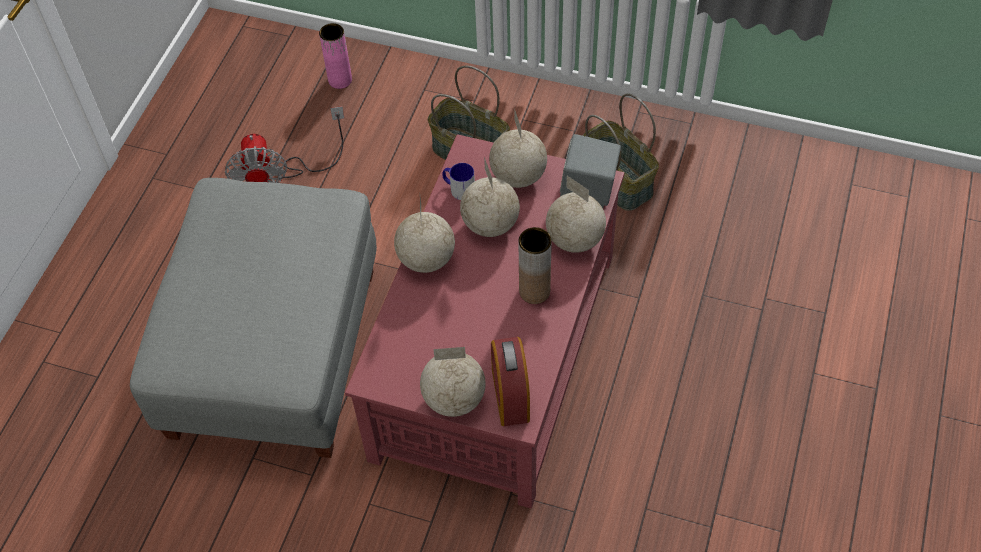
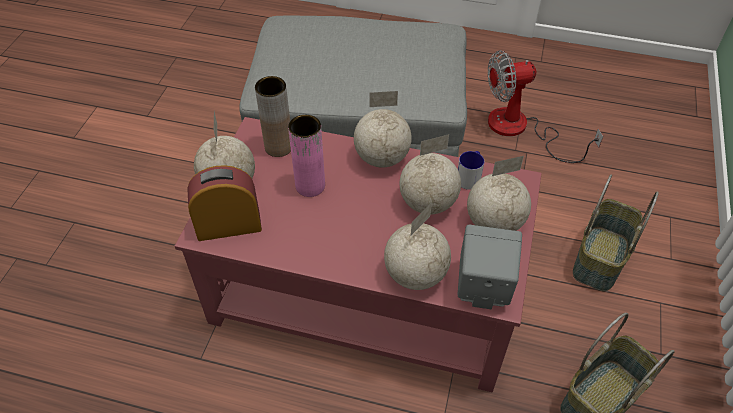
camera: 85 degrees right, 5 degrees down
(340, 80) = (657, 154): pink vase -> pink vase (310, 186)
(534, 291) = (347, 241): brown vase -> brown vase (278, 147)

